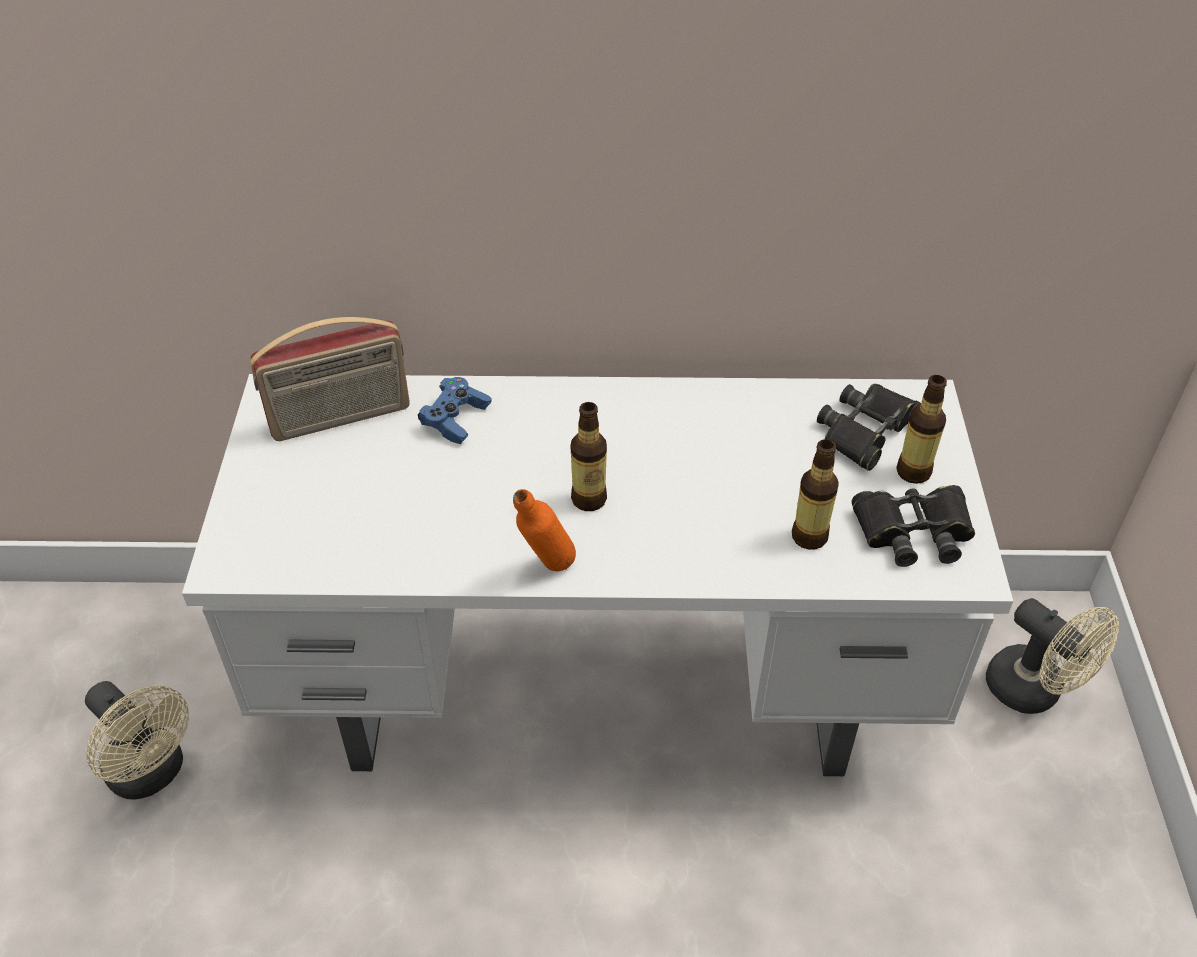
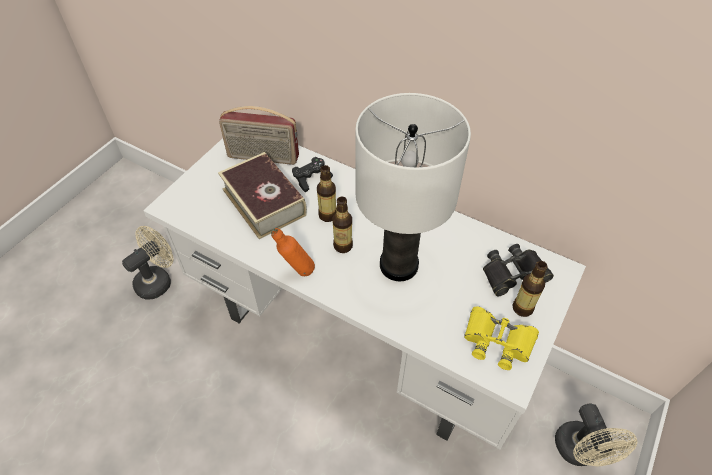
camera: 30 degrees right, 5 degrees up
(152, 773) = (158, 280): beige fan -> beige fan turned 120 degrees counterclockwise
(401, 488) = (264, 202): none -> book
(455, 419) = (311, 179): blue game controller -> black game controller
(698, 490) = (399, 265): none -> white table lamp
(809, 537) = (438, 317): bottle -> bottle (327, 215)
(913, 531) = (497, 341): black binoculars -> yellow binoculars

